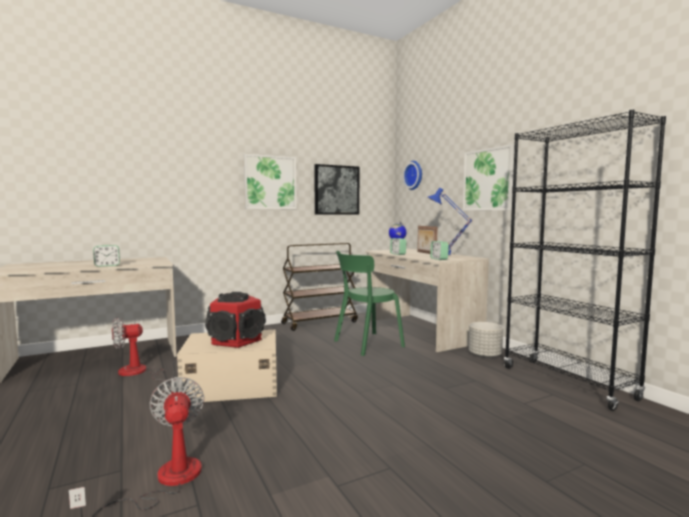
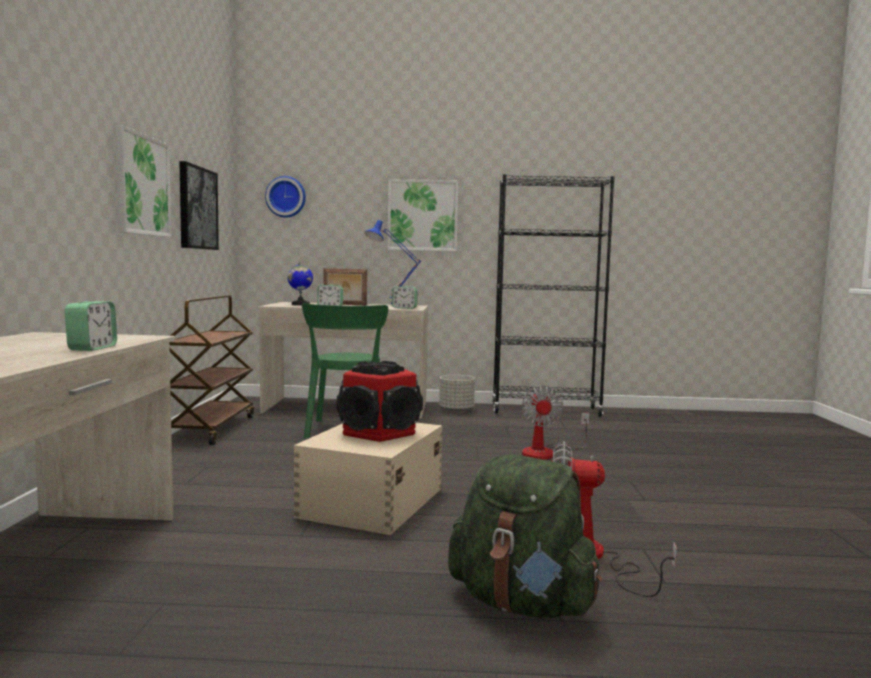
camera: 60 degrees left, 0 degrees up
(75, 468) = (522, 603): none -> green backpack
(140, 372) = (204, 549): fan -> fan (546, 452)

